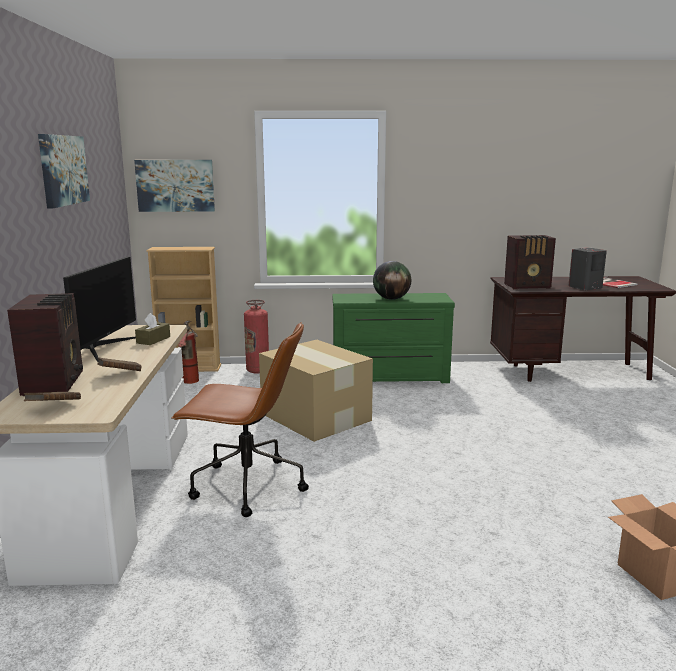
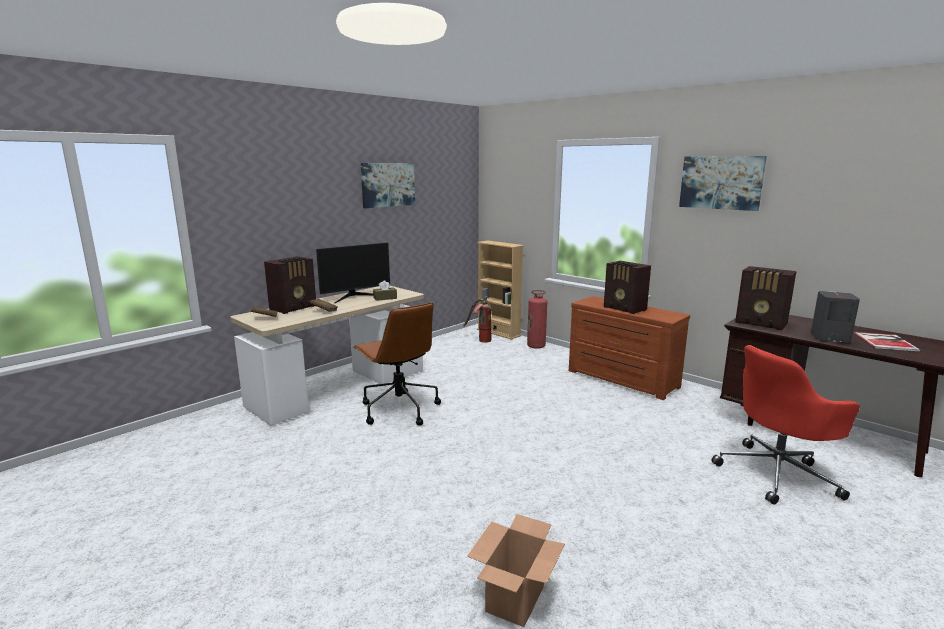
camera: 45 degrees right, 0 degrees up
(175, 185) = (505, 197): picture -> picture (721, 182)
(315, 416) = (513, 386): cardboard box -> none
(390, 377) = (621, 379): green dresser -> brown dresser
(391, 299) = (625, 309): globe -> radio
(600, 408) = (777, 474): none -> red office chair

